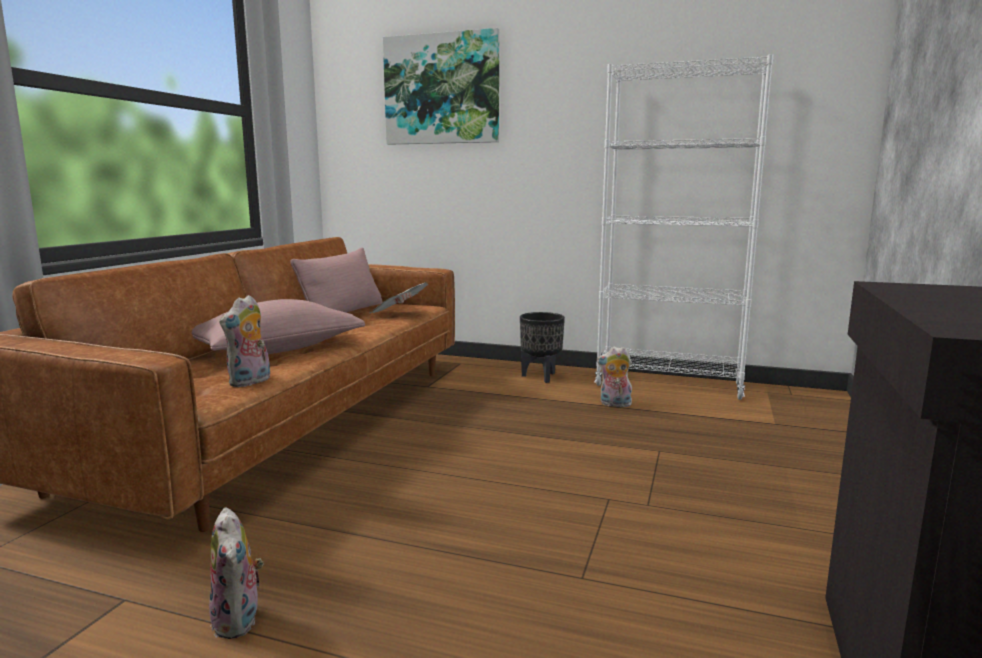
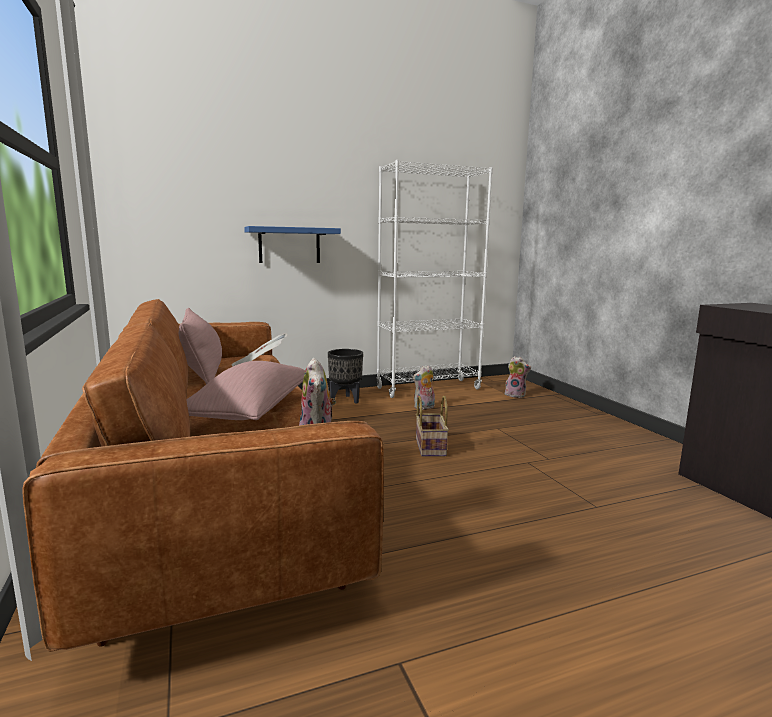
camera: 40 degrees left, 0 degrees up
(240, 621) = (503, 623): plush toy -> plush toy (516, 395)
(442, 89) = (229, 161): picture -> none
(502, 182) = (289, 245): none -> blue shelf
(527, 446) = (429, 447): none -> basket

